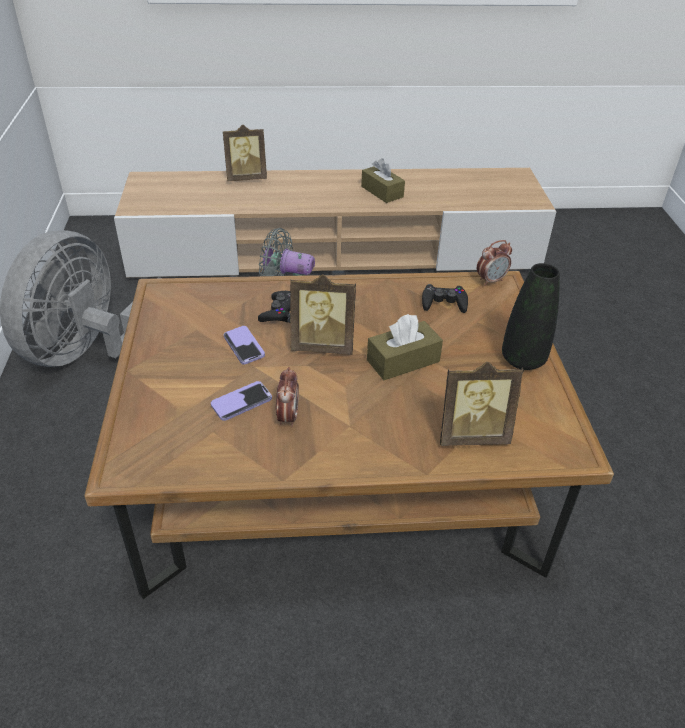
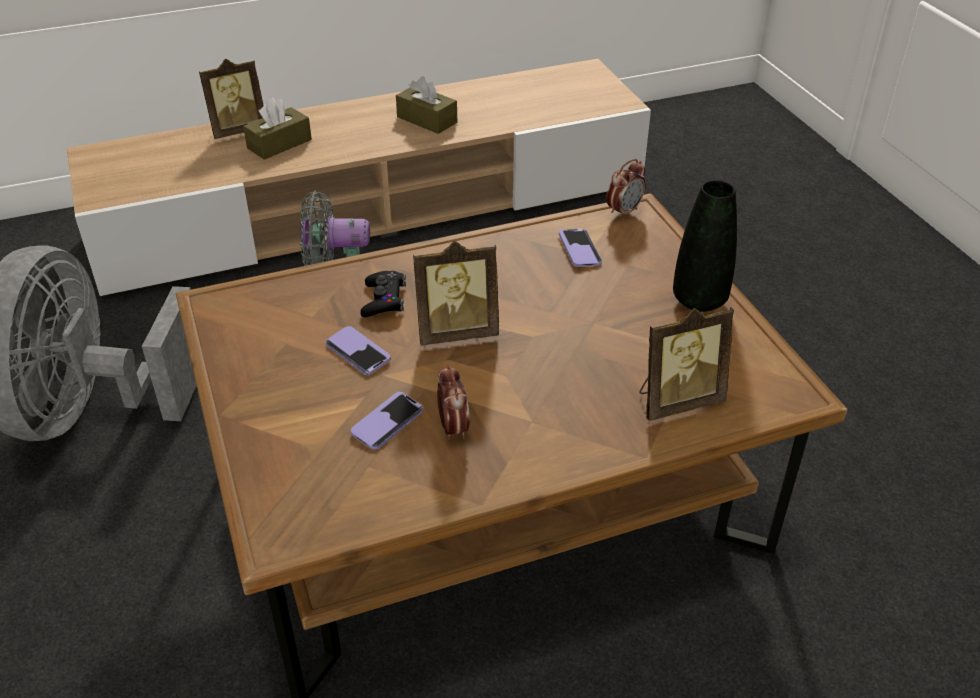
camera: 15 degrees left, 0 degrees up
(403, 361) = (561, 330): brown tissue box -> brown tissue box (279, 144)
(444, 303) = (579, 249): black game controller -> phone

